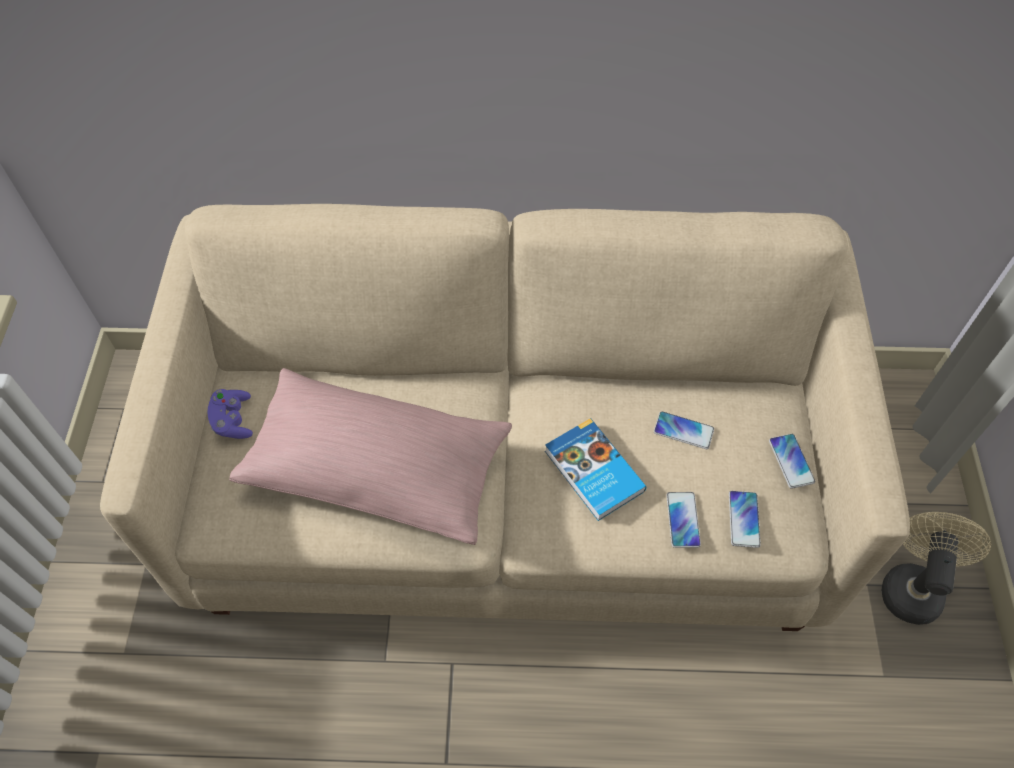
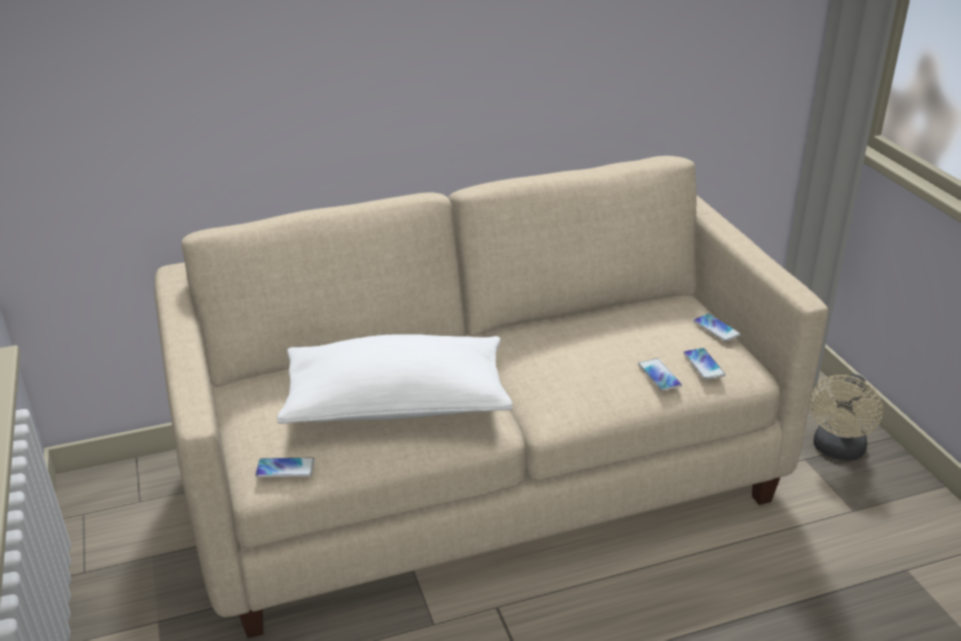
camera: 20 degrees left, 25 degrees down
(233, 420) = (250, 407): purple game controller -> none
(377, 469) = (397, 404): pink pillow -> white pillow
(593, 472) = (574, 366): book -> none
(683, 431) = (627, 329): phone -> phone (285, 468)
(912, 585) = (837, 450): beige fan -> beige fan turned 150 degrees counterclockwise

